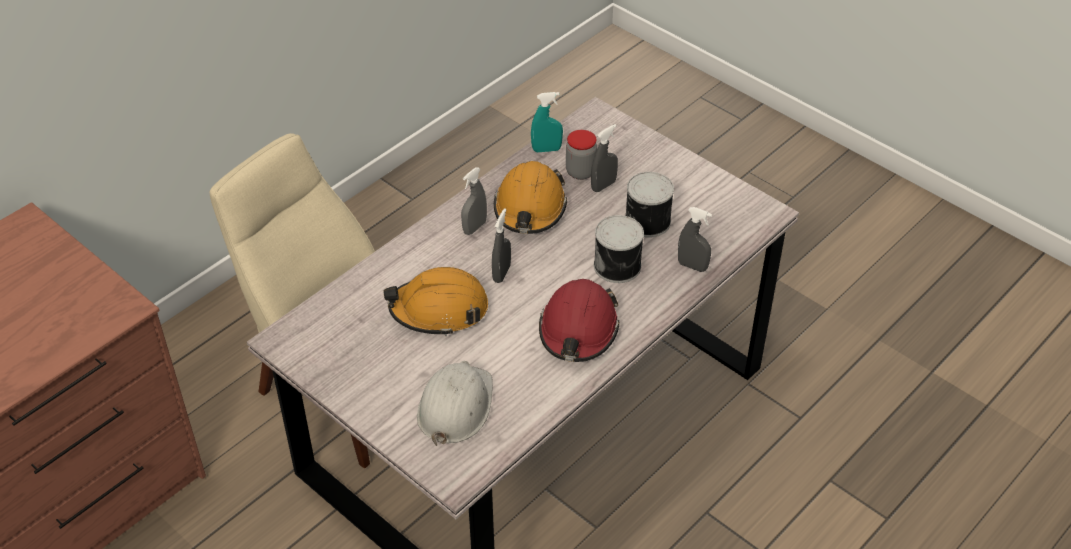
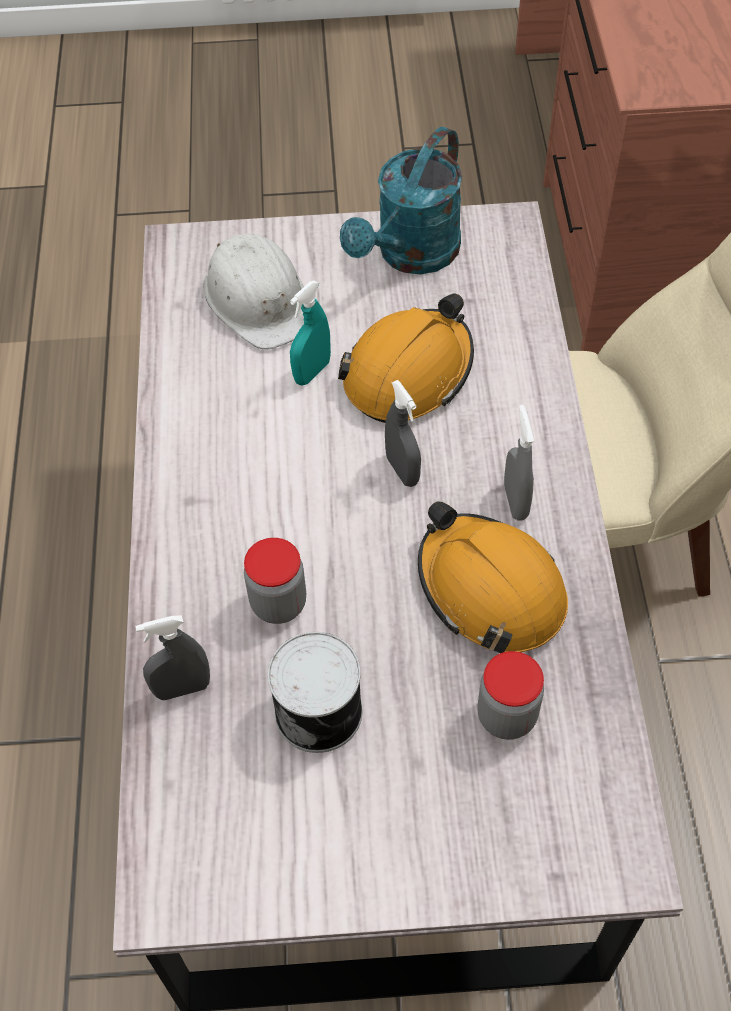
camera: 135 degrees right, 10 degrees up
(350, 365) = (411, 255): none -> turquoise watering can
(546, 149) = (602, 713): turquoise spray bottle -> turquoise spray bottle (312, 372)
(578, 330) = (229, 475): red hard hat -> none
(603, 186) = (447, 720): grey spray bottle -> none
(618, 266) = (278, 603): can -> jar

